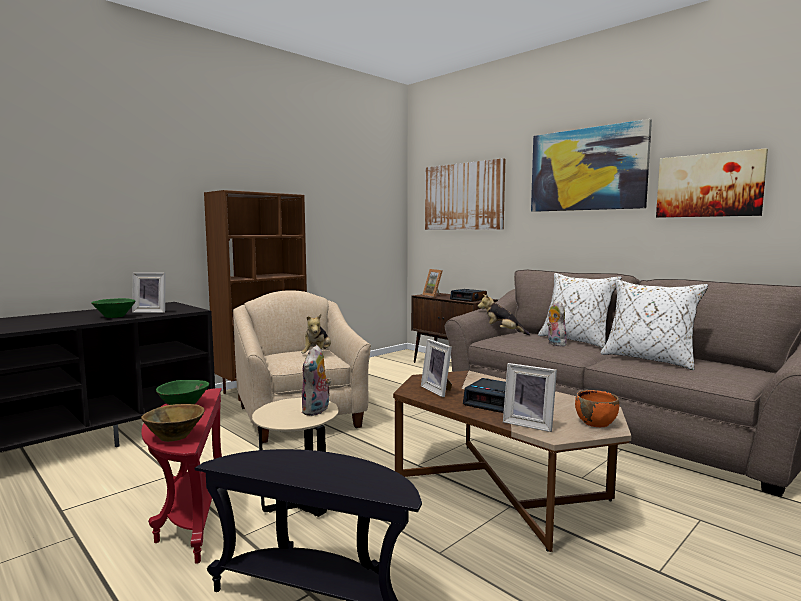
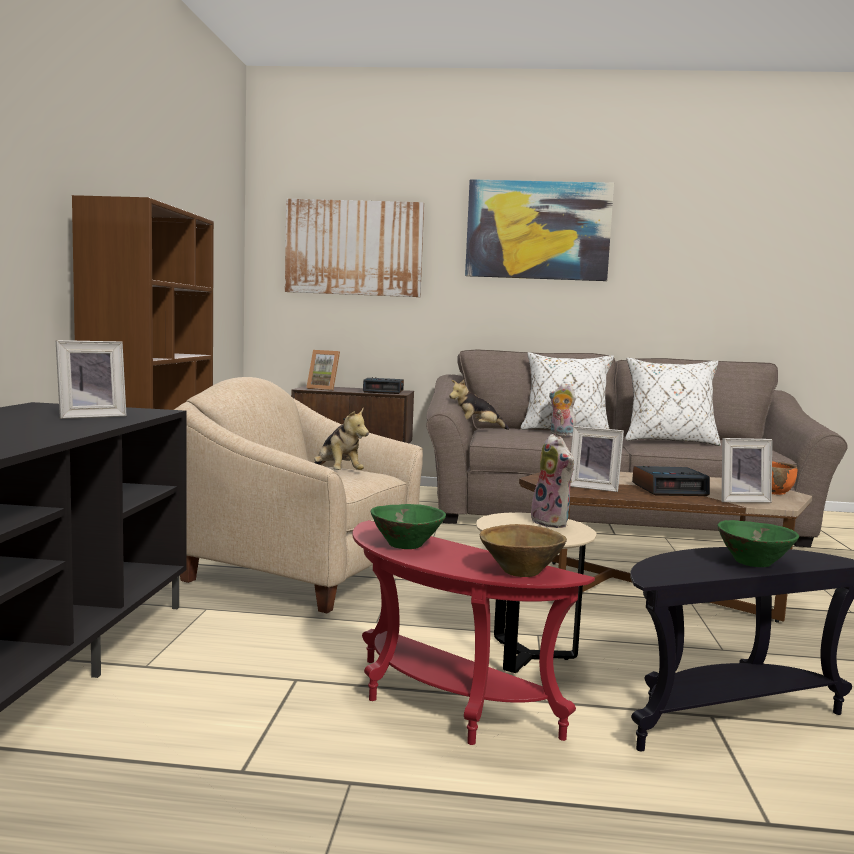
camera: 40 degrees left, 0 degrees up
(114, 317) = (65, 426): green bowl -> green bowl (754, 563)
(709, 185) = (669, 262): picture -> none

